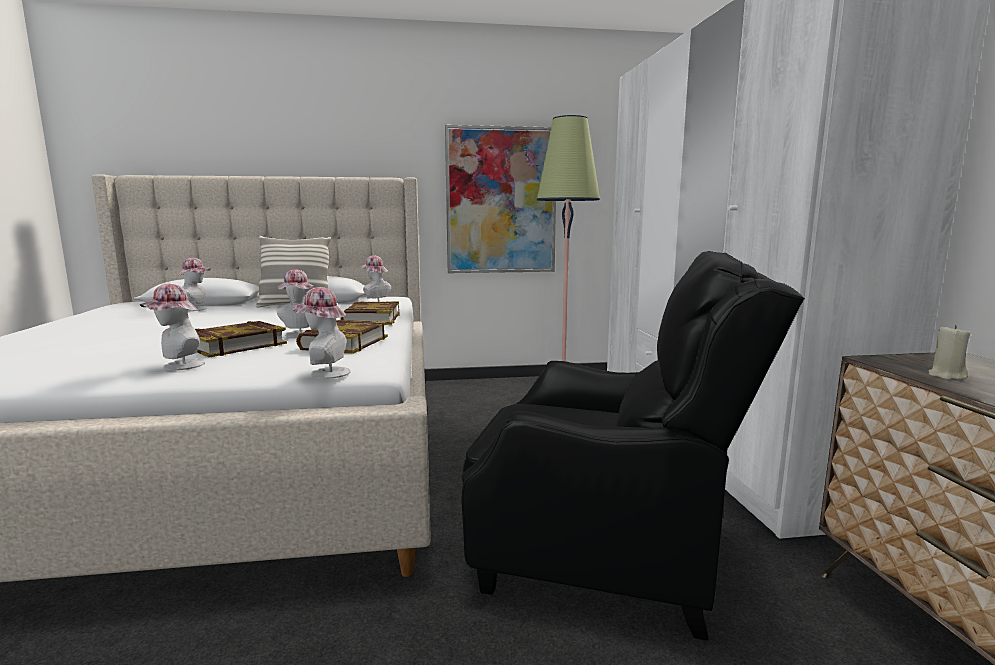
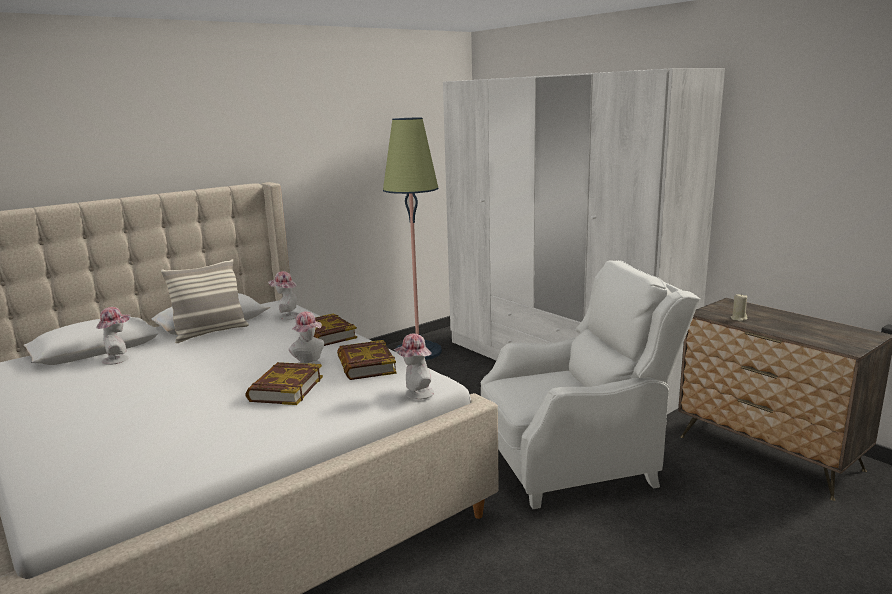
camera: 30 degrees left, 5 degrees up
(178, 366) = (296, 418): hat -> none
(501, 201) = (343, 192): picture -> none
(607, 554) = (575, 463): black armchair -> white armchair

